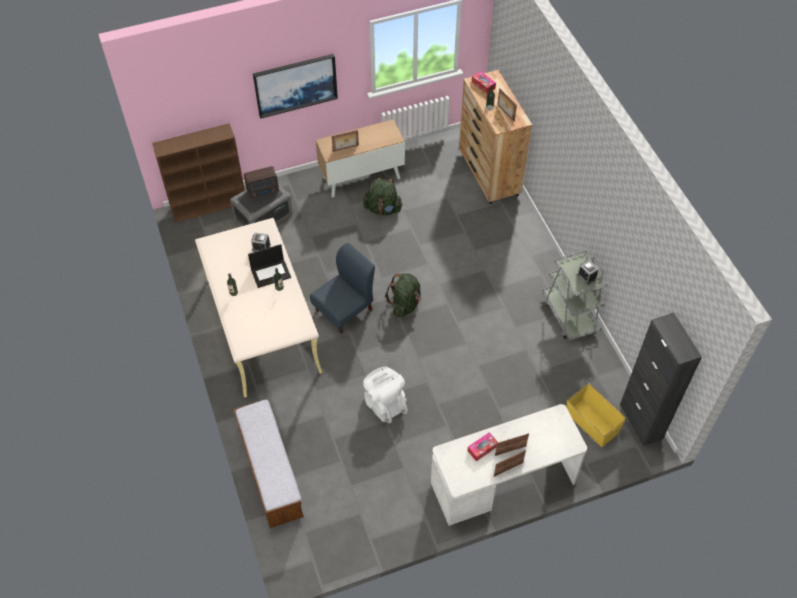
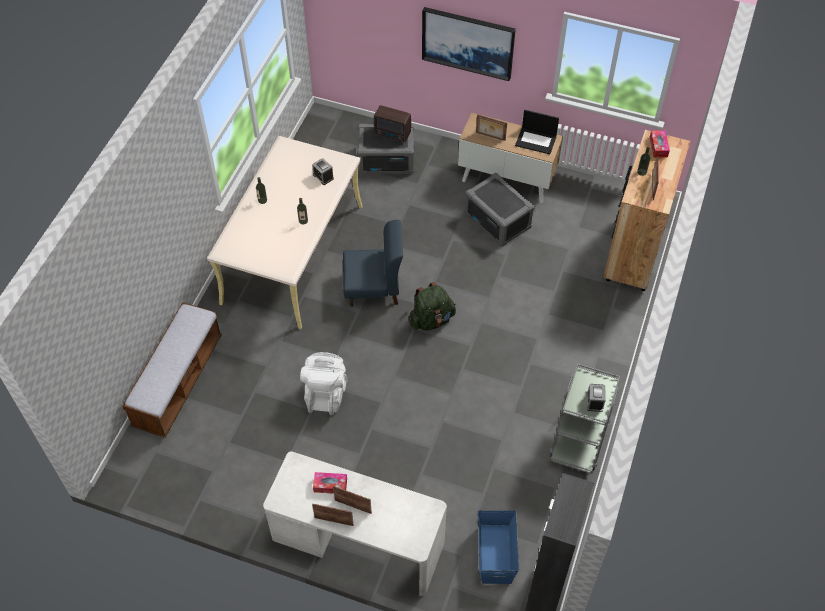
camera: 40 degrees right, 0 degrees up
(209, 205) = (350, 123): brown bookcase -> none
(271, 273) = (309, 204): laptop -> laptop (536, 140)
(383, 208) = (498, 220): green backpack -> grey storage box
(591, 423) = (495, 554): yellow storage box -> blue storage box

